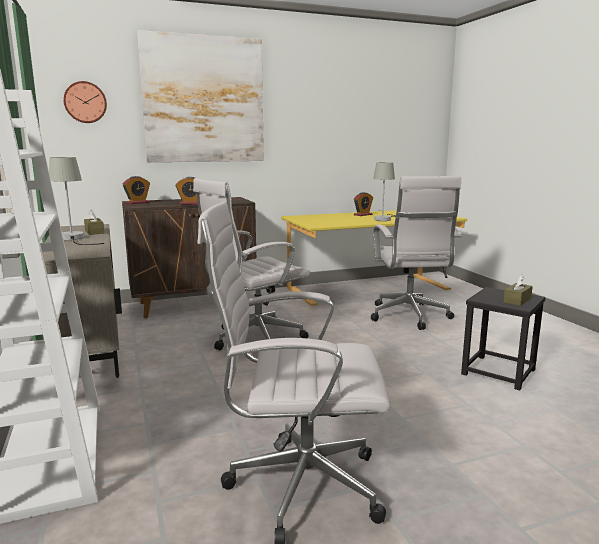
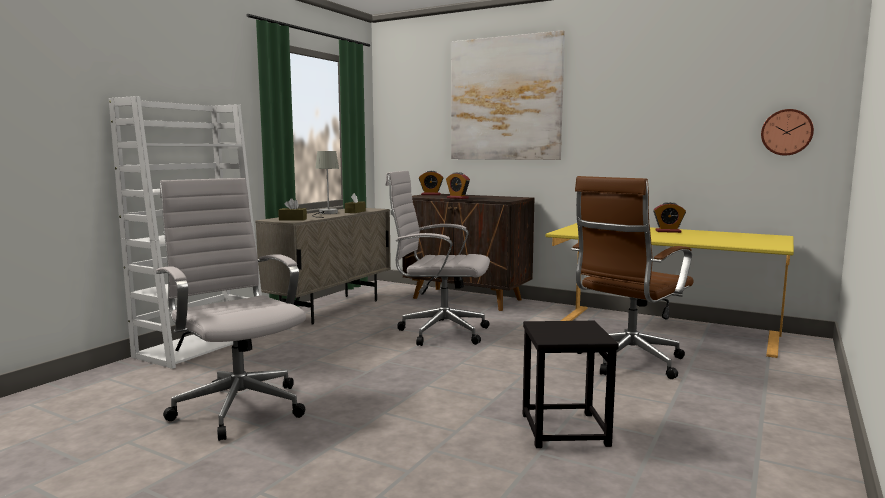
camera: 50 degrees right, 5 degrees down
(85, 102) = (412, 107): wall clock -> wall clock (786, 132)
(384, 219) = (668, 237): grey table lamp -> none
(409, 317) = (627, 362): white office chair -> brown office chair
(517, 300) = (568, 335): brown tissue box -> brown tissue box (292, 219)

